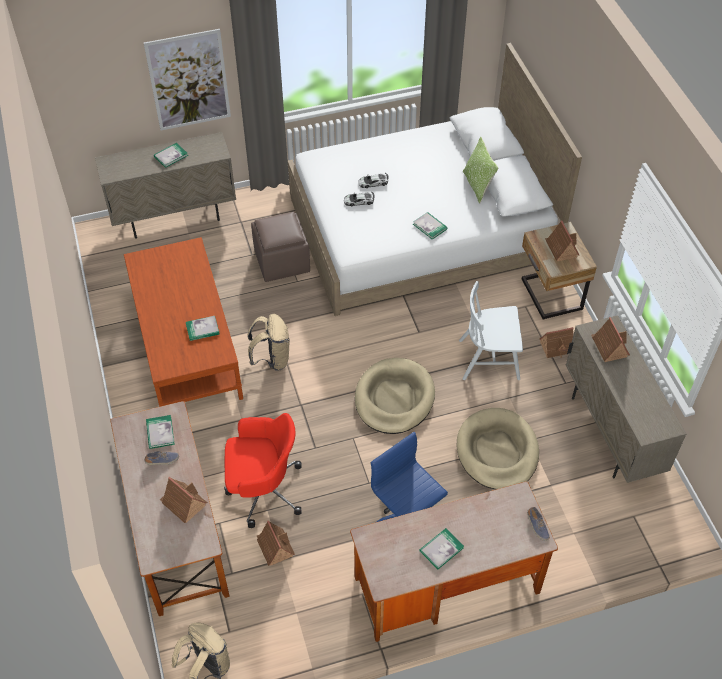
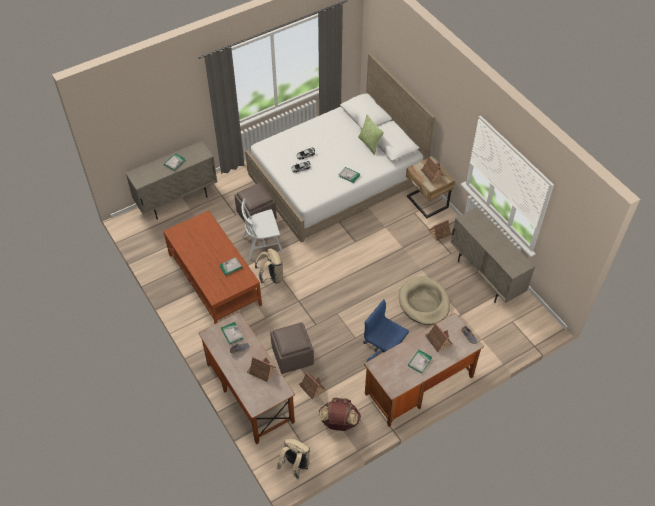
camera: 15 degrees left, 0 degrees up
(188, 80) = (180, 113): picture -> none
(263, 489) = (293, 356): red office chair -> brown ottoman
(298, 614) = (339, 422): none -> brown backpack
(394, 398) = (353, 284): beige dog bed -> none
(489, 359) = (402, 249): white chair -> white chair (262, 244)
(609, 346) = (478, 226): toy house -> toy house (438, 340)

